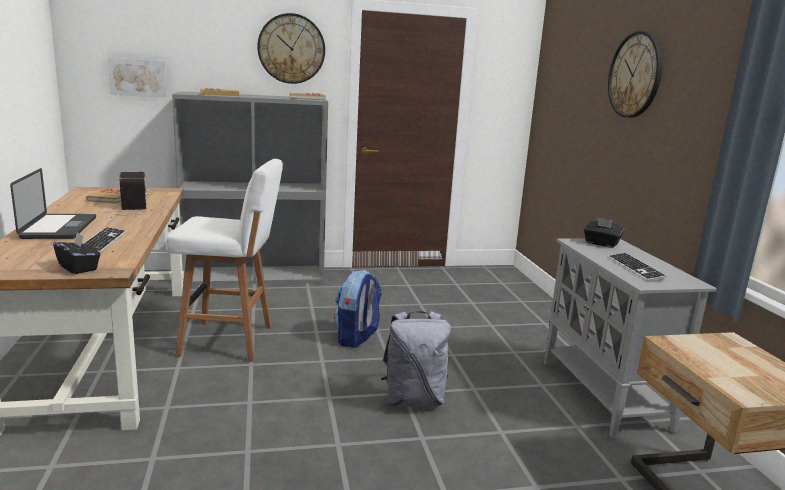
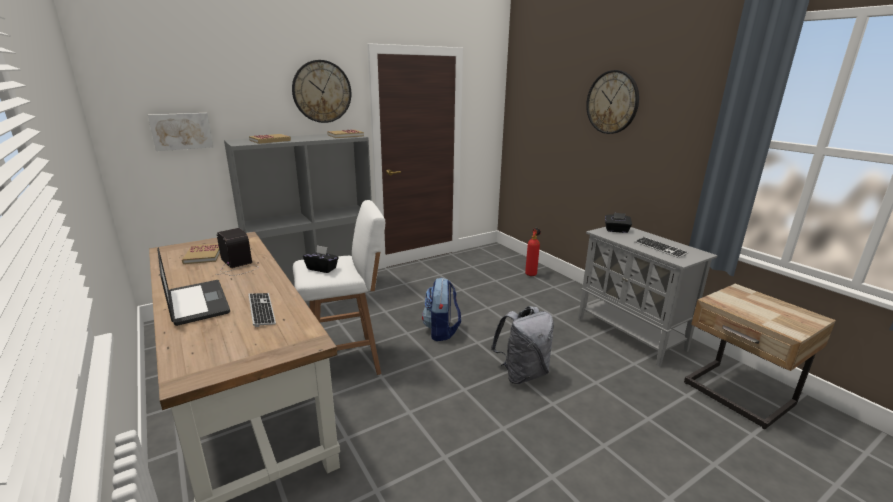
camera: 20 degrees left, 5 degrees up
(78, 267) = (278, 347): black tissue box -> black tissue box (322, 268)
(527, 305) = (531, 274): none -> fire extinguisher

